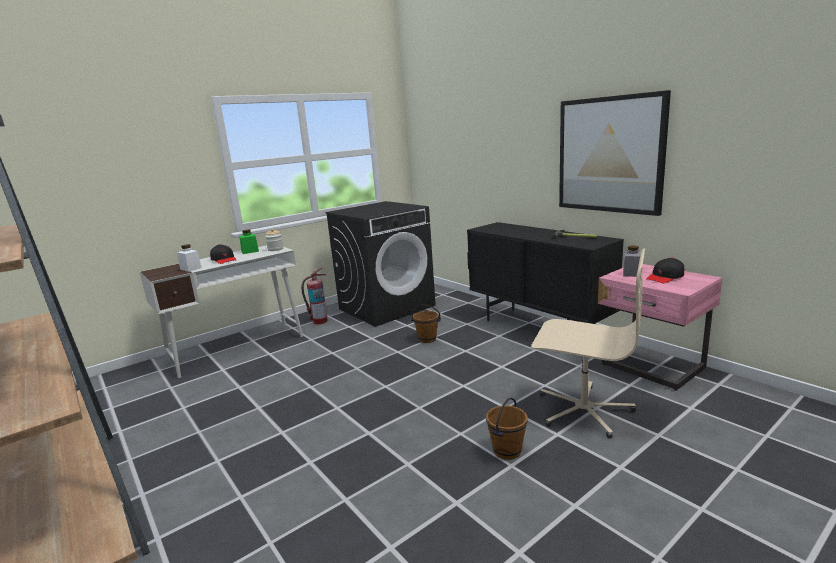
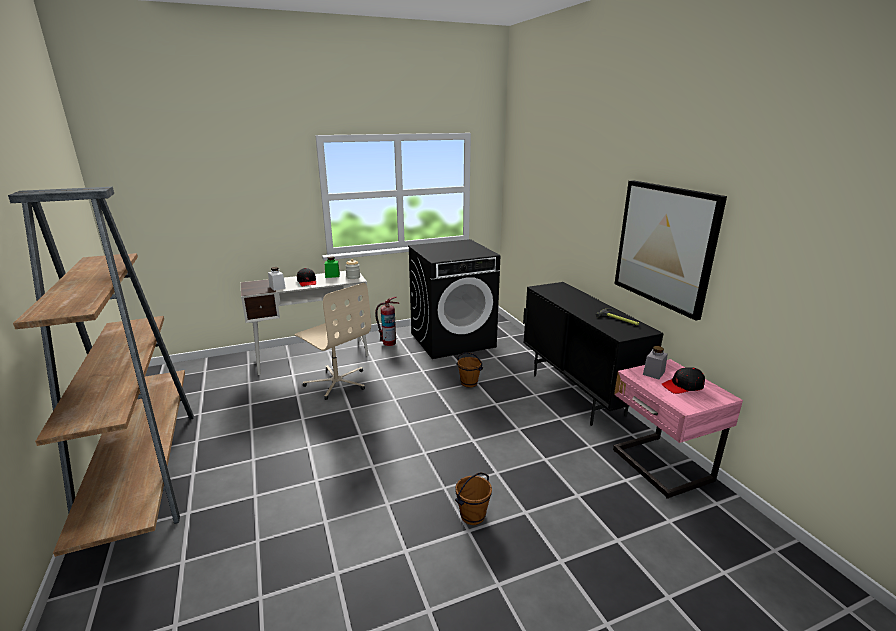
camera: 15 degrees right, 5 degrees up
(583, 410) = (564, 494): beige office chair -> beige office chair (337, 382)

